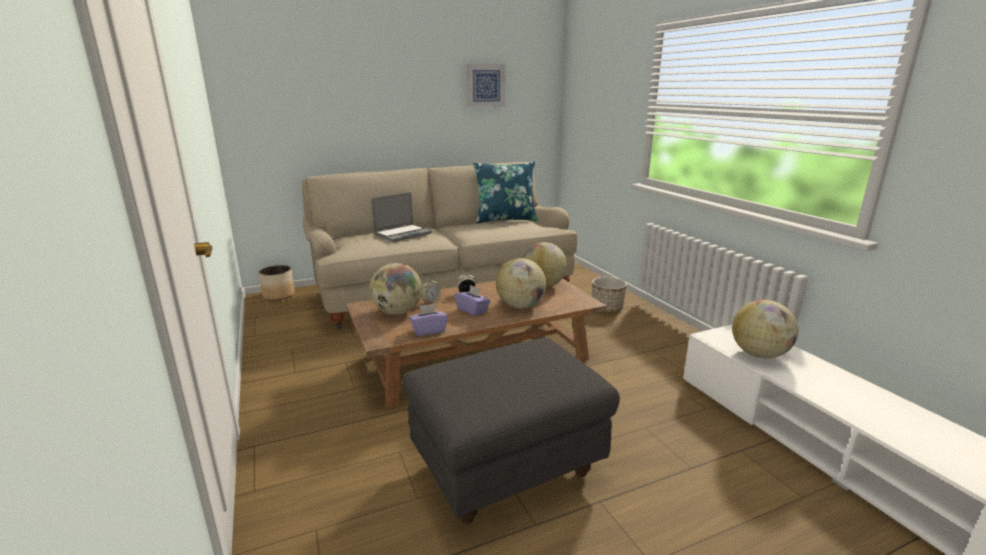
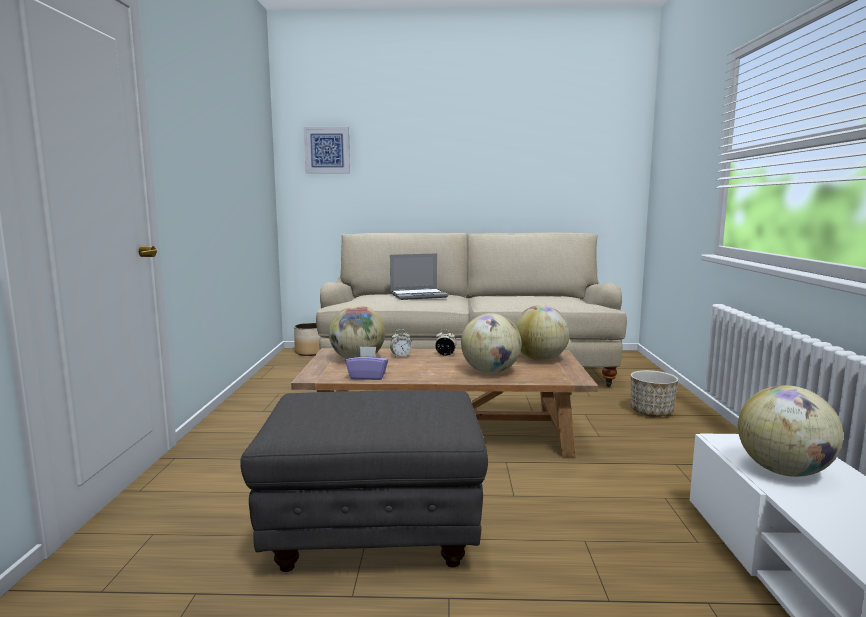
camera: 25 degrees right, 10 degrees down
(472, 310) = (433, 368): purple tissue box -> none
(485, 85) = (548, 149): picture -> picture (327, 150)
(505, 219) = (548, 295): blue pillow -> none

